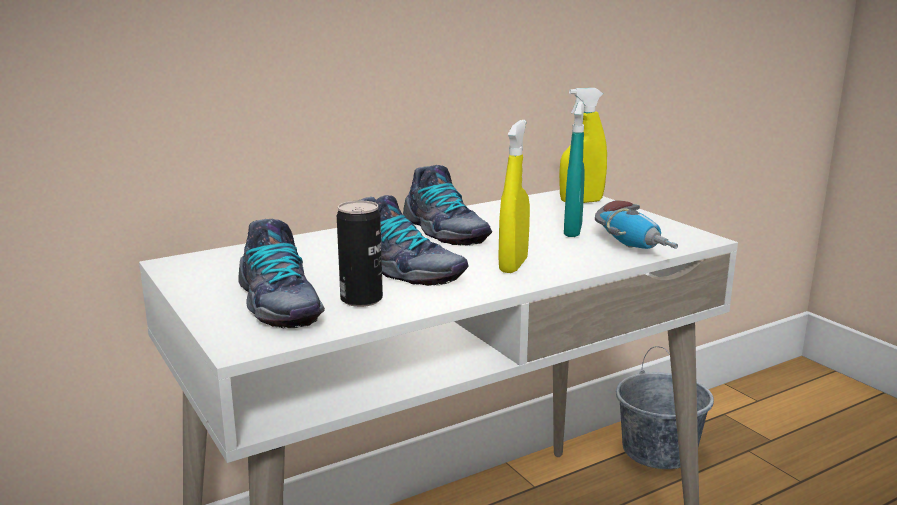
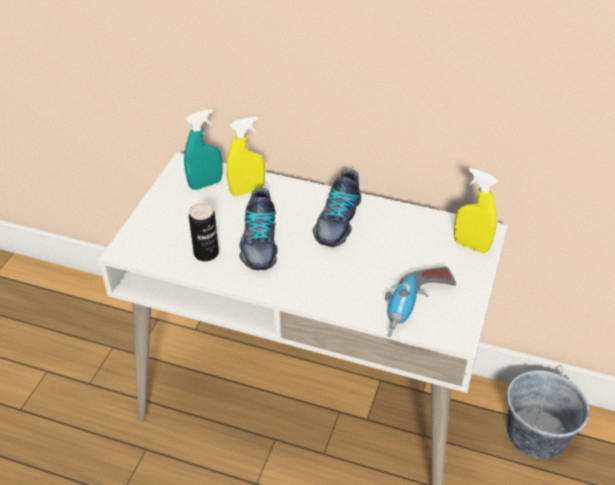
camera: 50 degrees right, 25 degrees up
(277, 303) = (174, 230): shoe -> none
(513, 265) = (311, 279): yellow spray bottle -> yellow spray bottle (247, 191)
(573, 231) = (402, 272): turquoise spray bottle -> turquoise spray bottle (205, 184)

